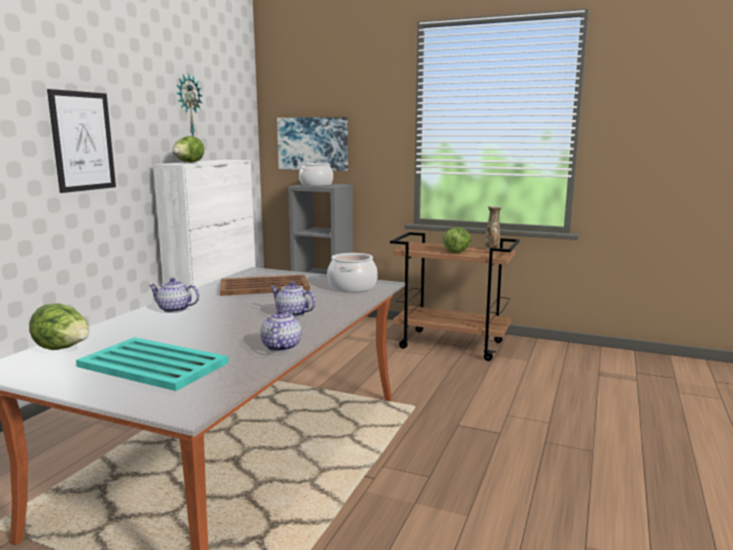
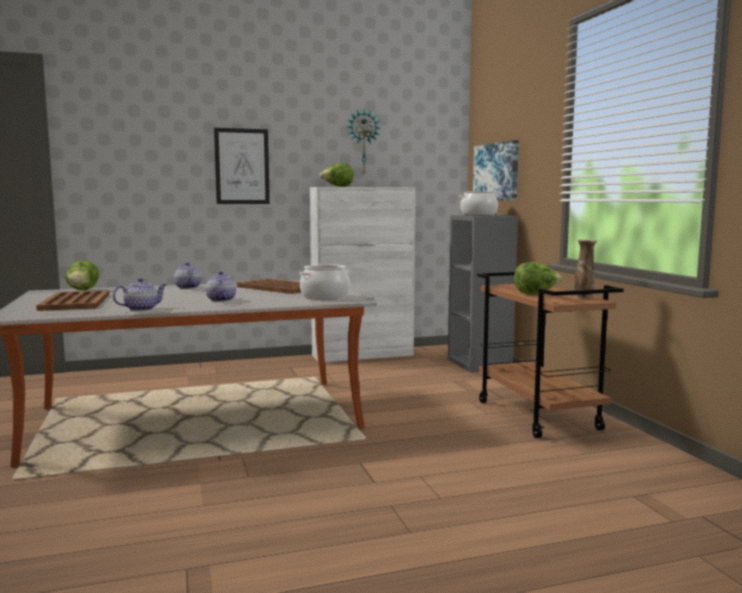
camera: 50 degrees right, 5 degrees down
(152, 364) = (76, 302): turquoise tray -> brown tray

